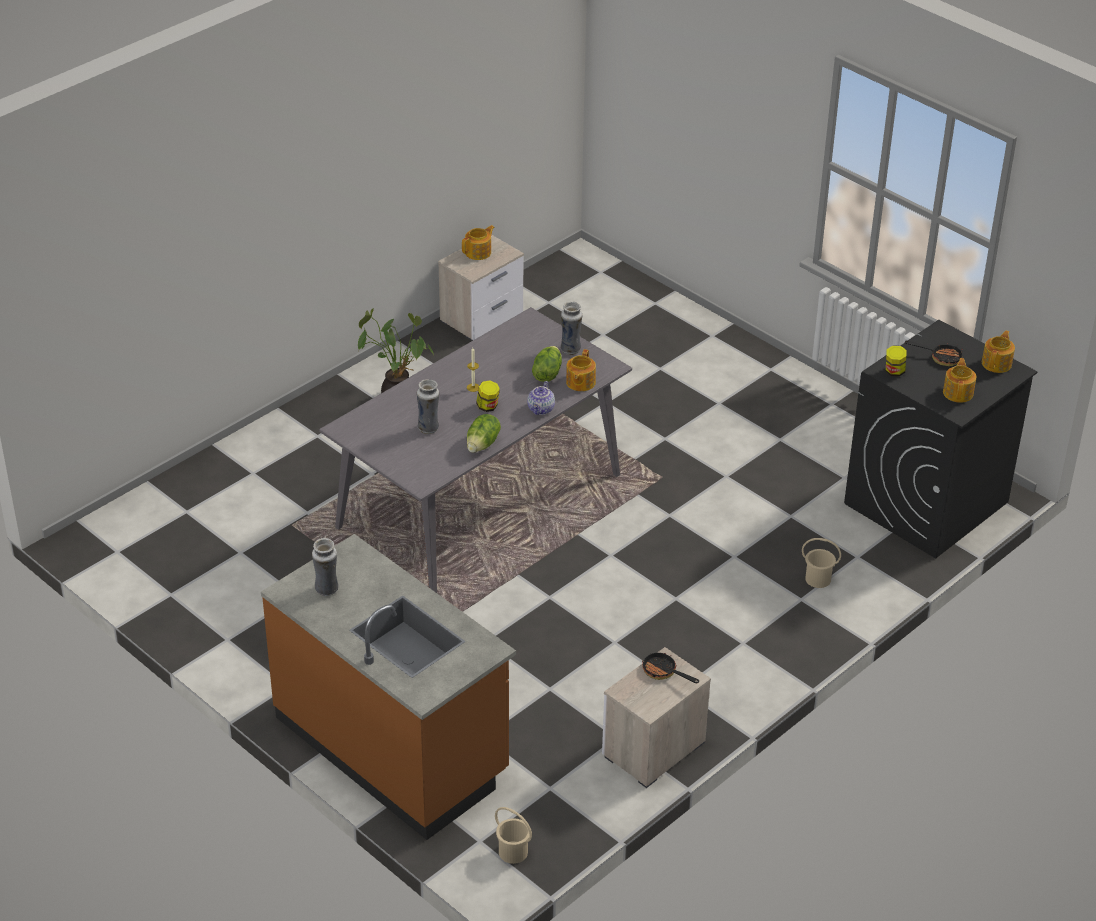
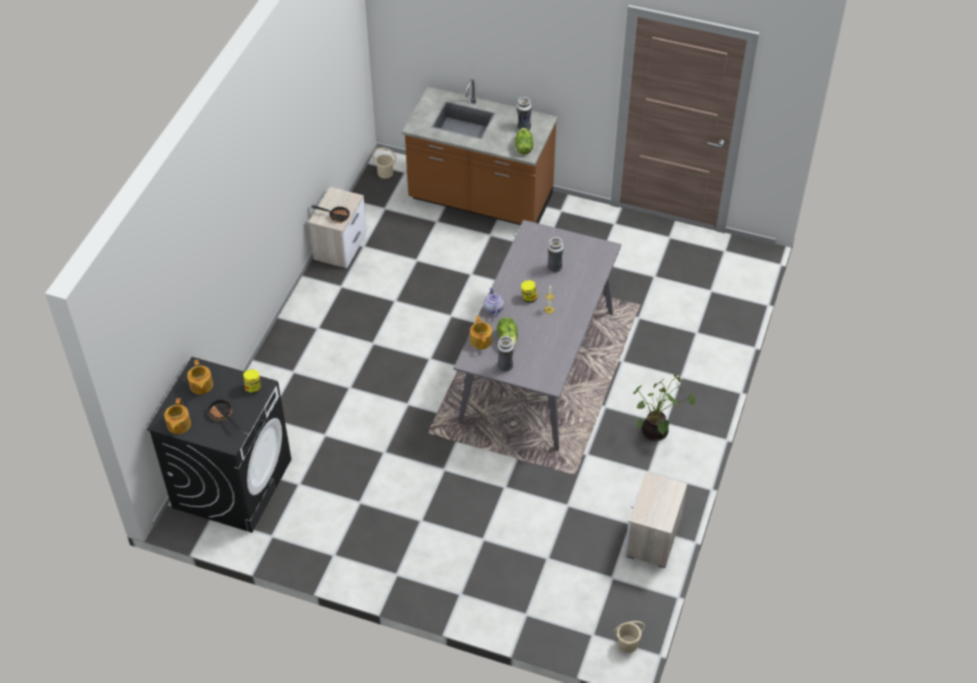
camera: 155 degrees right, 10 degrees up
(479, 252) = (663, 506): teapot -> none
(483, 444) = (512, 269): lettuce -> lettuce (523, 148)
(818, 579) = (288, 391): beige bucket -> beige bucket (627, 644)
(941, 357) = (222, 415): frying pan -> frying pan turned 60 degrees clockwise

